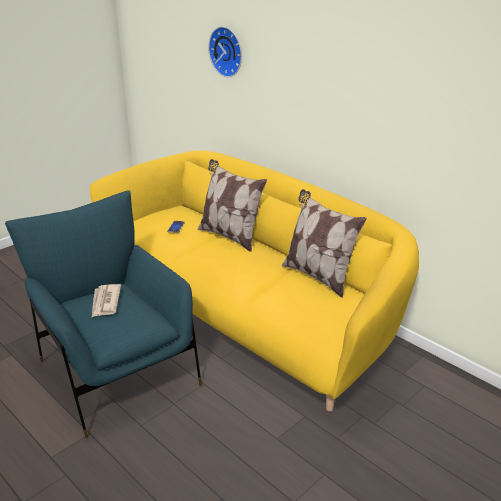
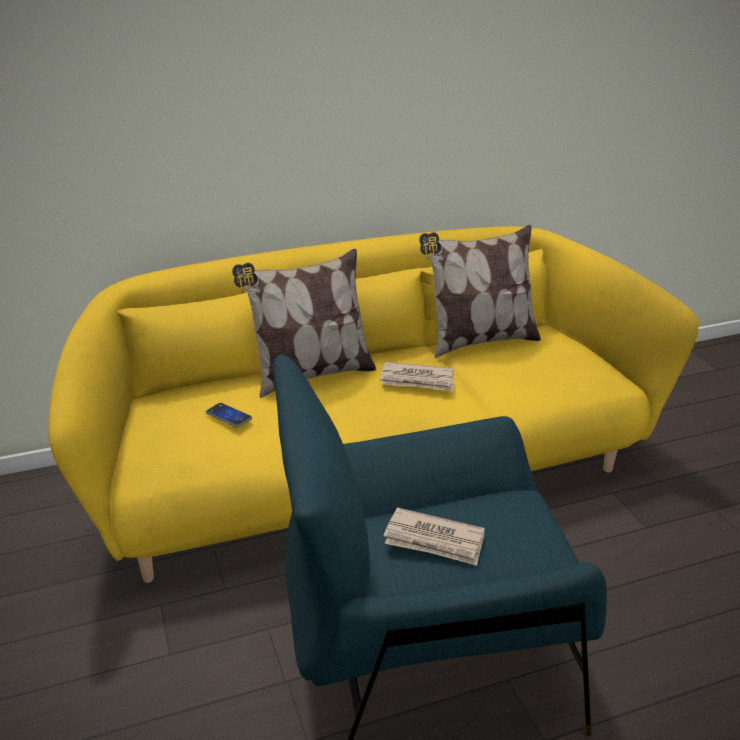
camera: 65 degrees left, 0 degrees up
(227, 51) = (126, 74): wall clock -> none
(250, 266) = (418, 380): none -> newspaper

